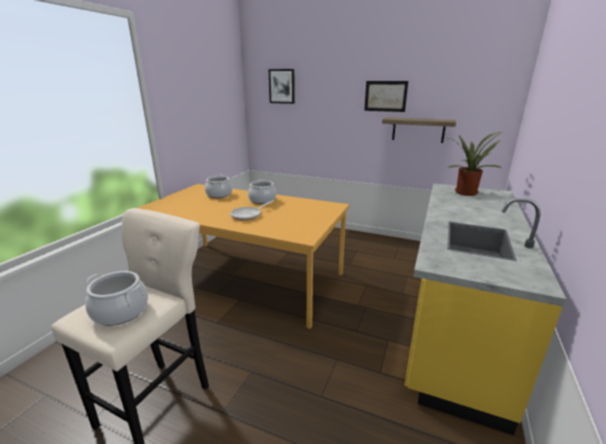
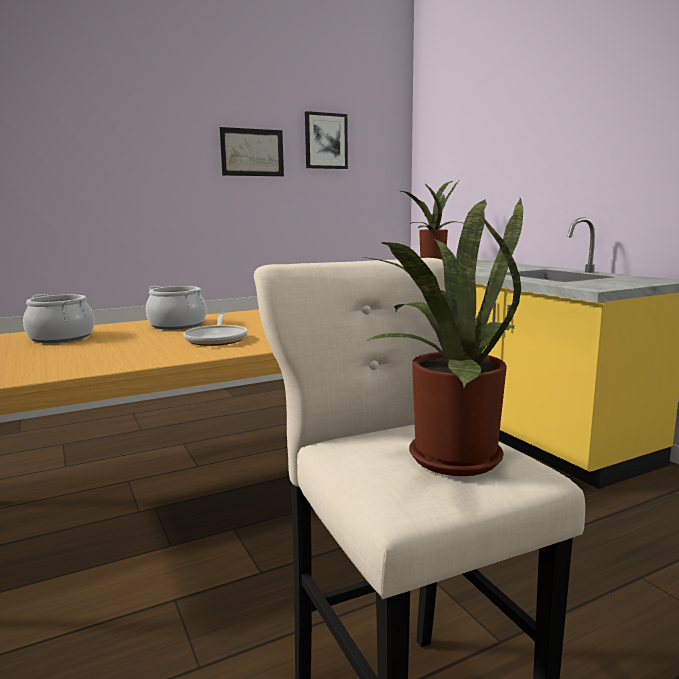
camera: 50 degrees left, 10 degrees down
(121, 311) = (445, 456): cooking pot -> potted plant
(282, 86) = (47, 129): picture -> picture (326, 141)
(418, 130) = (304, 202): shelf -> none

